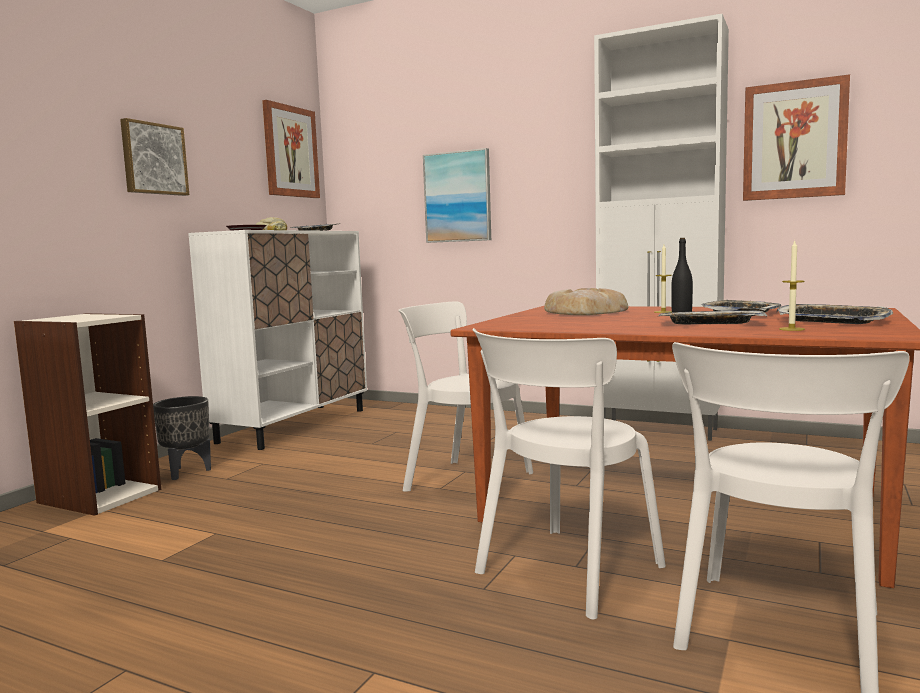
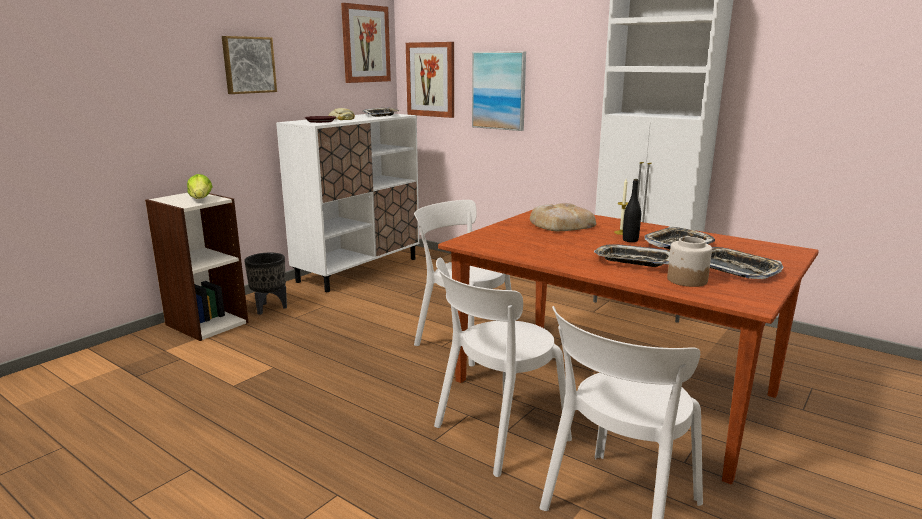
camera: 10 degrees right, 10 degrees up
(97, 317) = (201, 200): none -> lettuce
(791, 329) = (686, 280): candle -> jar
(794, 140) = (785, 71): picture -> picture (431, 79)

